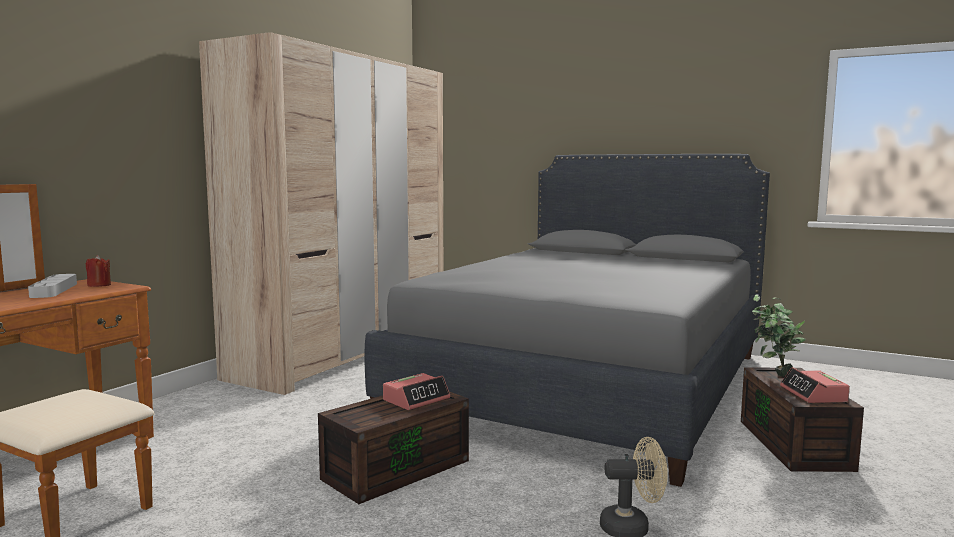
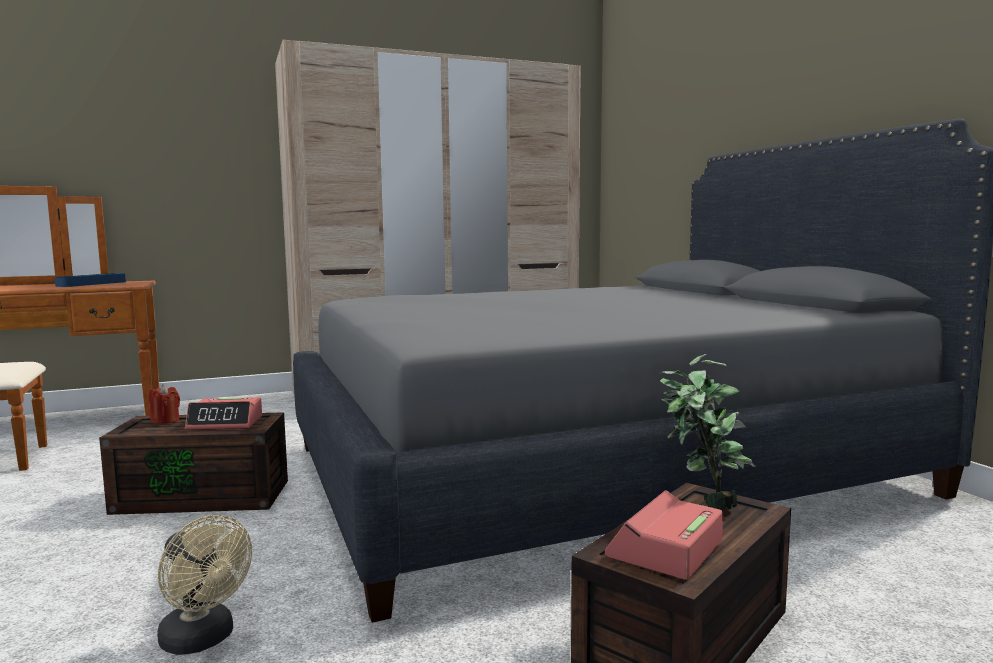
camera: 40 degrees right, 0 degrees up
(54, 290) = (91, 284): grey tray -> blue tray
(99, 285) = (128, 283): red candle -> red candle (165, 420)

